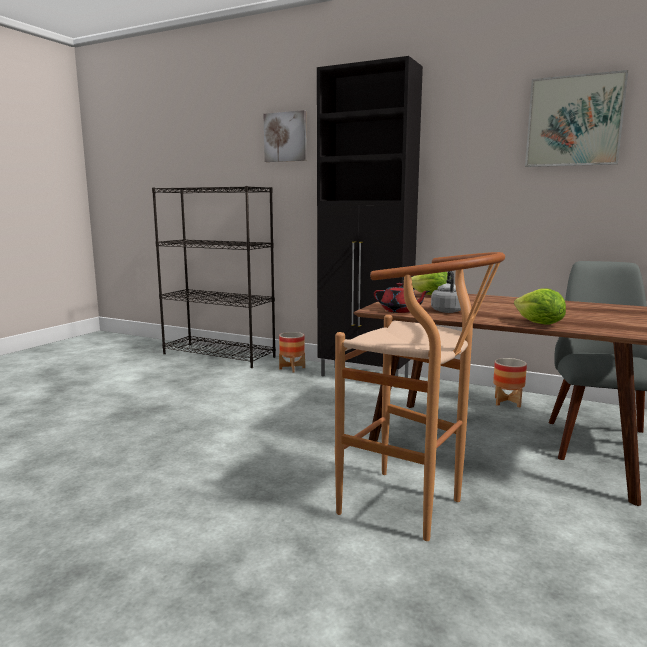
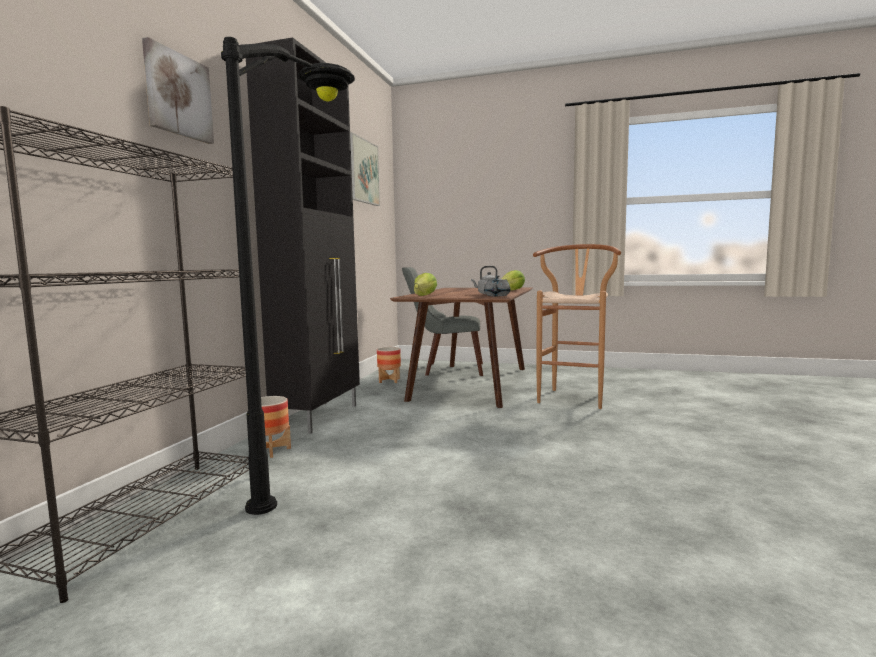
camera: 100 degrees left, 5 degrees down
(243, 380) = (323, 472): none -> black floor lamp
(400, 311) = (497, 296): red teapot -> grey teapot

